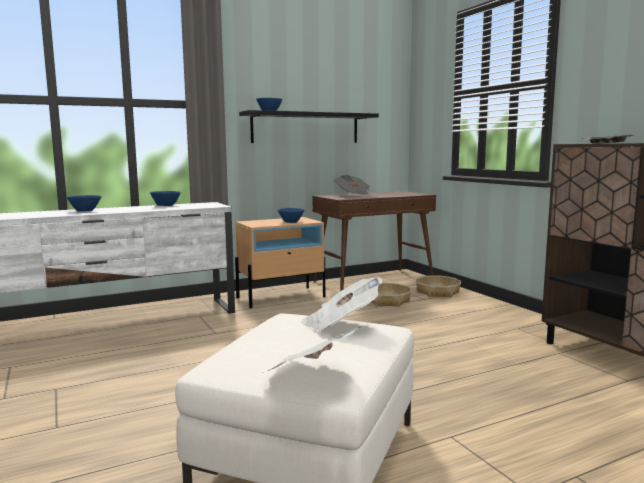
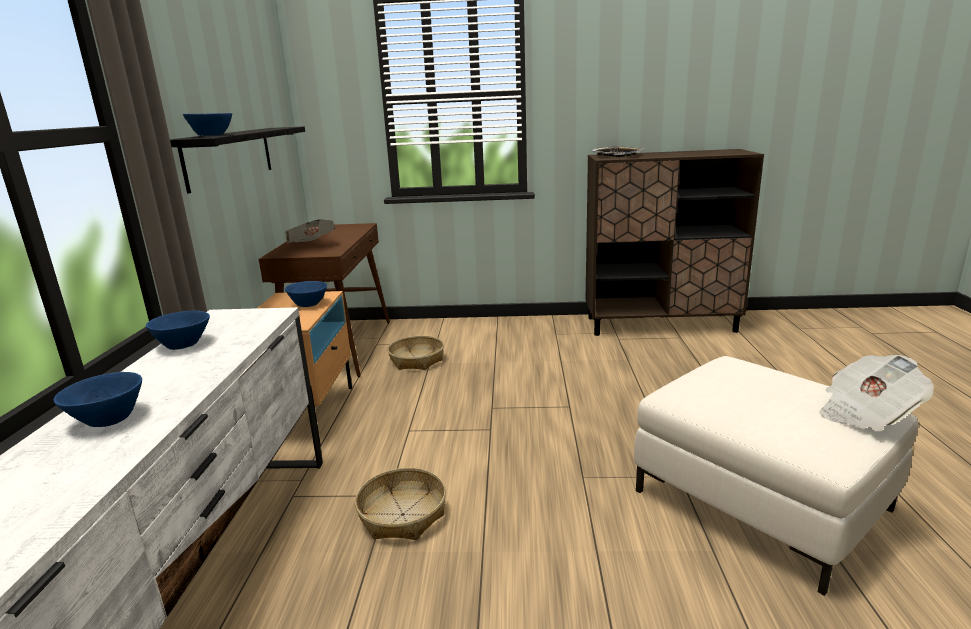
camera: 60 degrees left, 10 degrees up
(341, 324) = (724, 375): newspaper -> none
(438, 292) = (425, 331): basket -> basket (402, 514)

